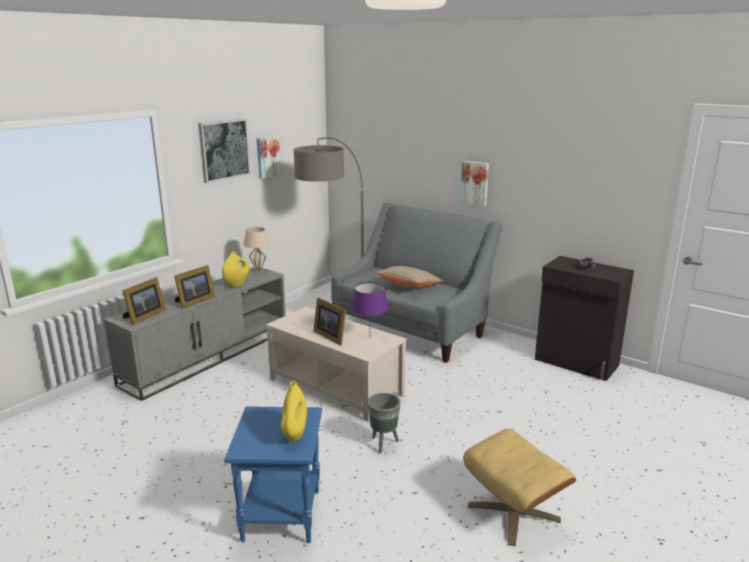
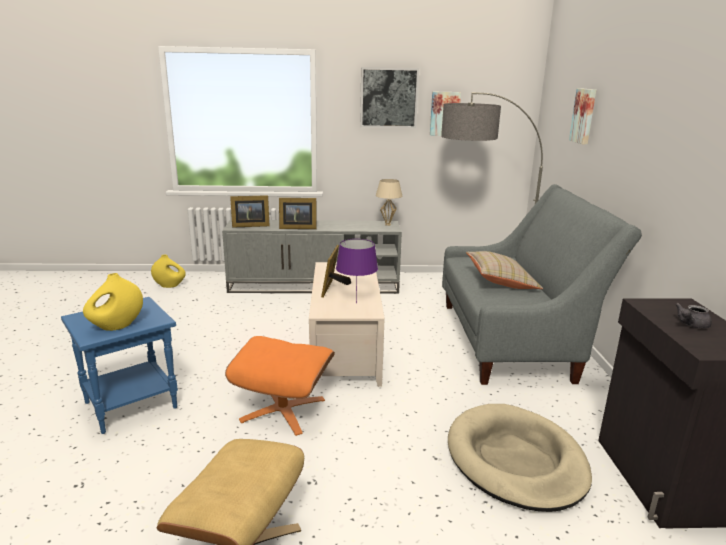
camera: 50 degrees right, 0 degrees up
(237, 284) = (351, 227): yellow vase -> yellow vase (169, 286)
(383, 443) = (283, 409): grey planter -> orange ottoman
(475, 182) = (633, 167): picture -> picture (584, 116)
(526, 389) = (515, 460): none -> beige dog bed

